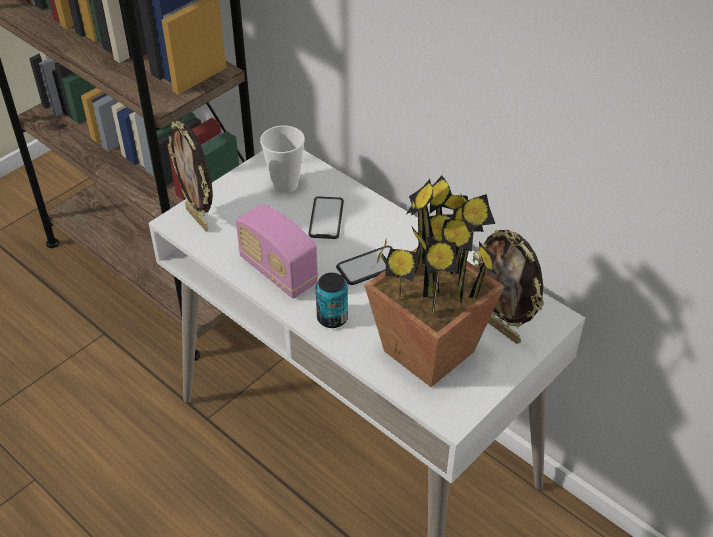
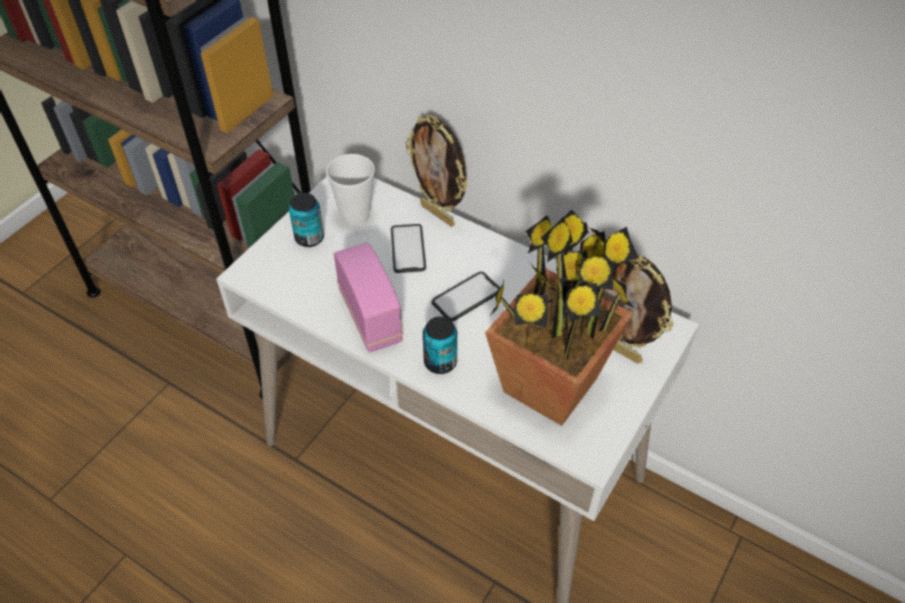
camera: 10 degrees left, 5 degrees up
(199, 219) = (271, 267): picture frame -> picture frame (438, 214)
(239, 198) = (309, 238): none -> can
(278, 271) = (370, 316): radio -> radio turned 150 degrees counterclockwise

